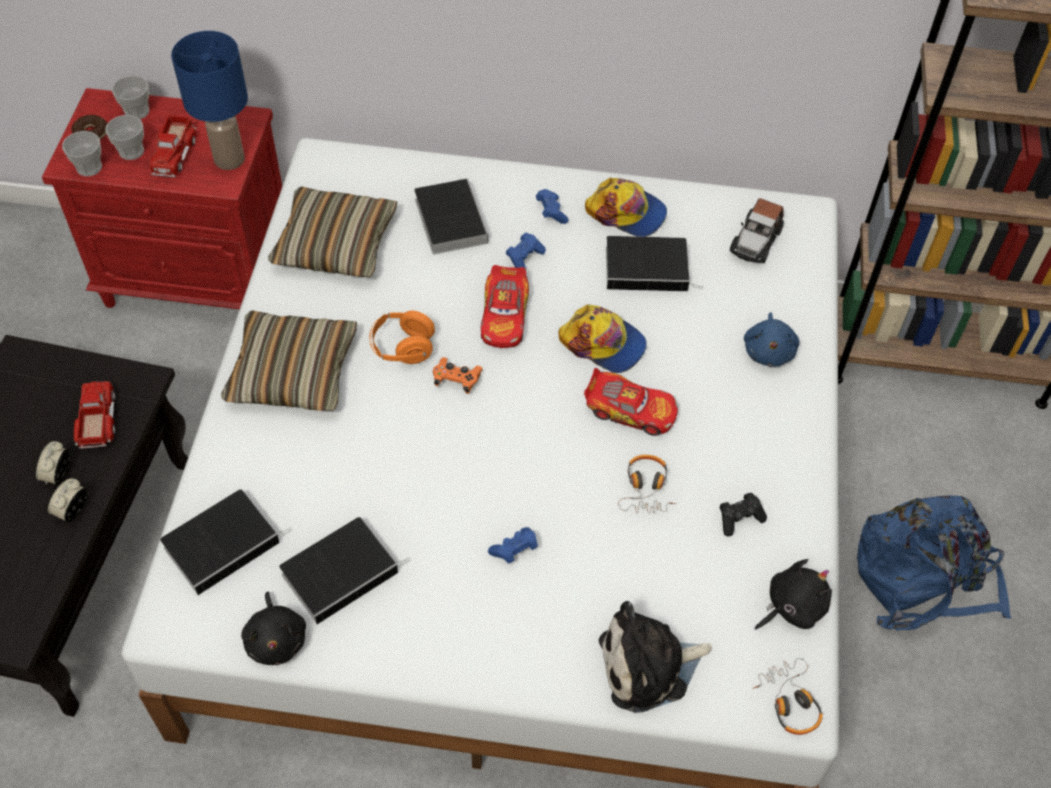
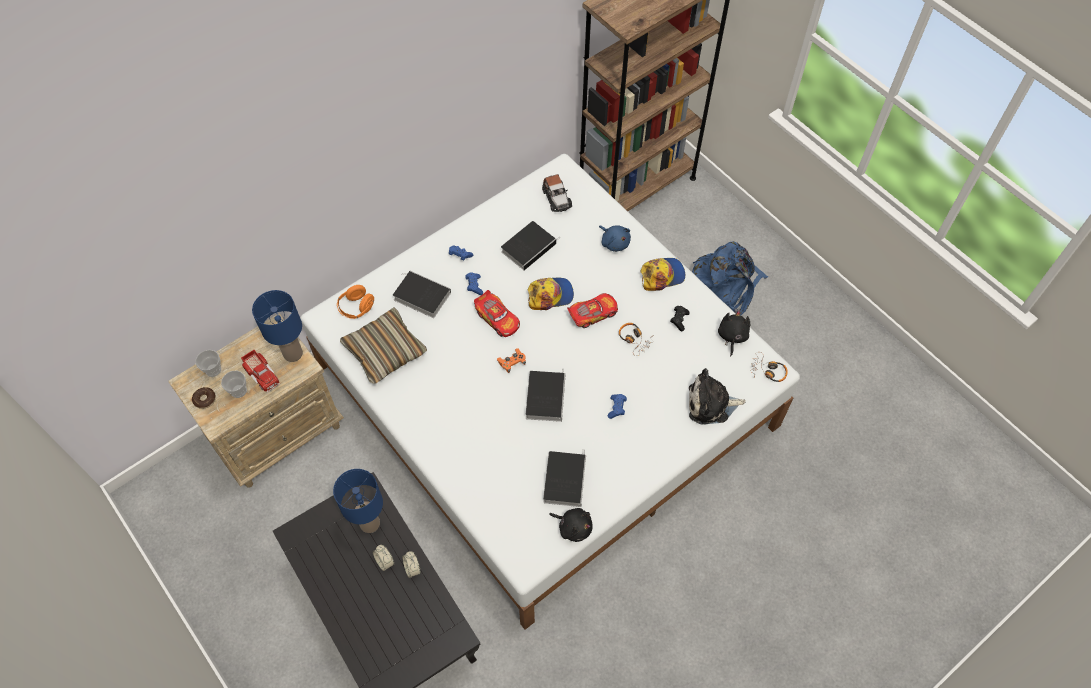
camera: 45 degrees left, 5 degrees up
(89, 167) = (228, 416): cup -> none
(97, 419) = (370, 524): toy truck -> blue table lamp
(200, 276) = (278, 431): red nightstand -> beige nightstand
(224, 542) = (505, 513): book -> book (545, 396)
(292, 372) = (441, 422): pillow -> none
(402, 348) = (473, 369): orange headphones -> orange headphones (356, 308)
(627, 213) = (491, 229): cap -> cap (662, 275)
(649, 666) = (711, 404): plush toy -> plush toy turned 60 degrees clockwise

